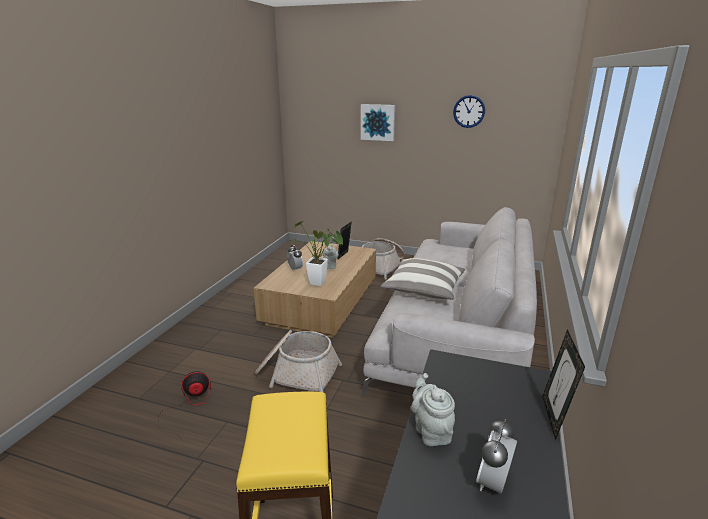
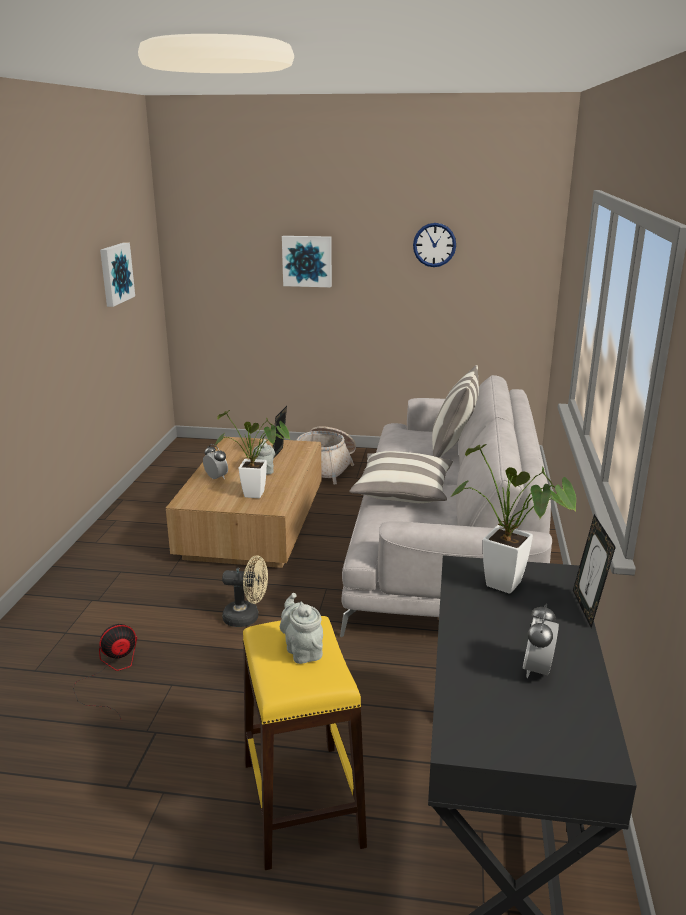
camera: 10 degrees left, 0 degrees up
(242, 125) = (115, 273): none -> picture
(297, 374) = (247, 618): basket -> beige fan
(431, 431) = (466, 634): grey teapot -> grey teapot (302, 650)
(469, 259) = (453, 448): none -> pillow
(484, 387) = (511, 587): none -> potted plant

